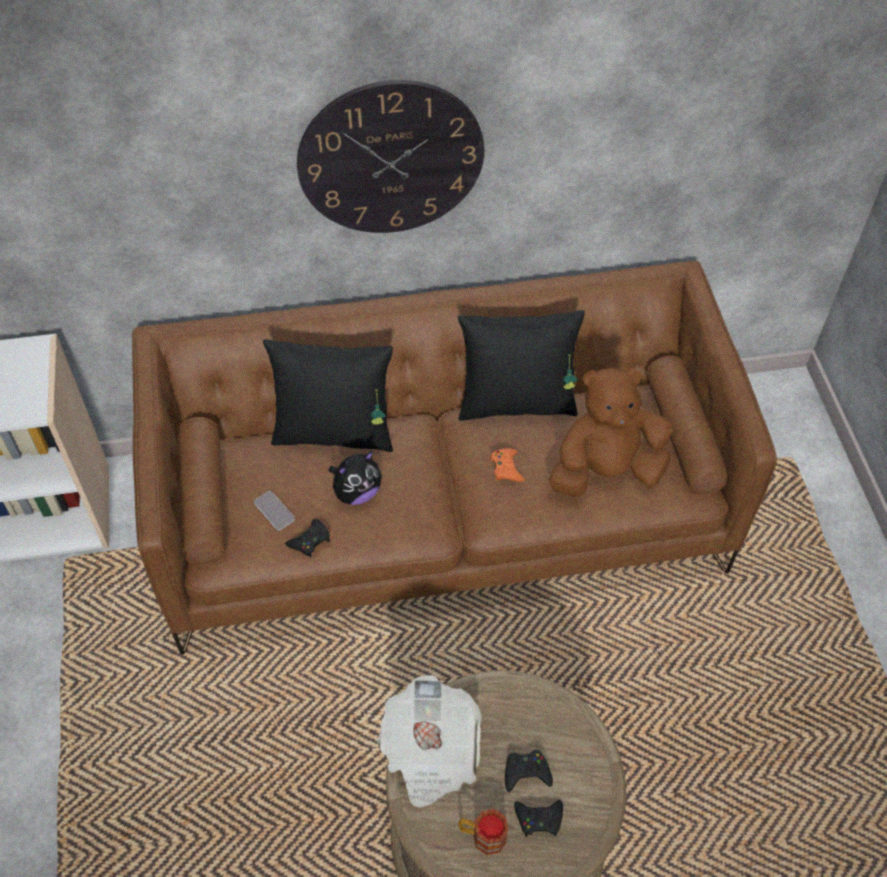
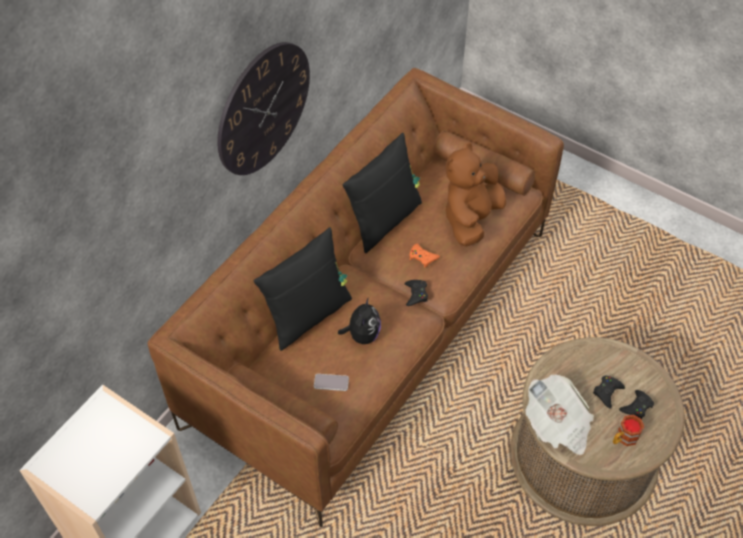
camera: 45 degrees left, 0 degrees up
(310, 541) = (370, 380): black game controller -> black game controller (416, 294)

